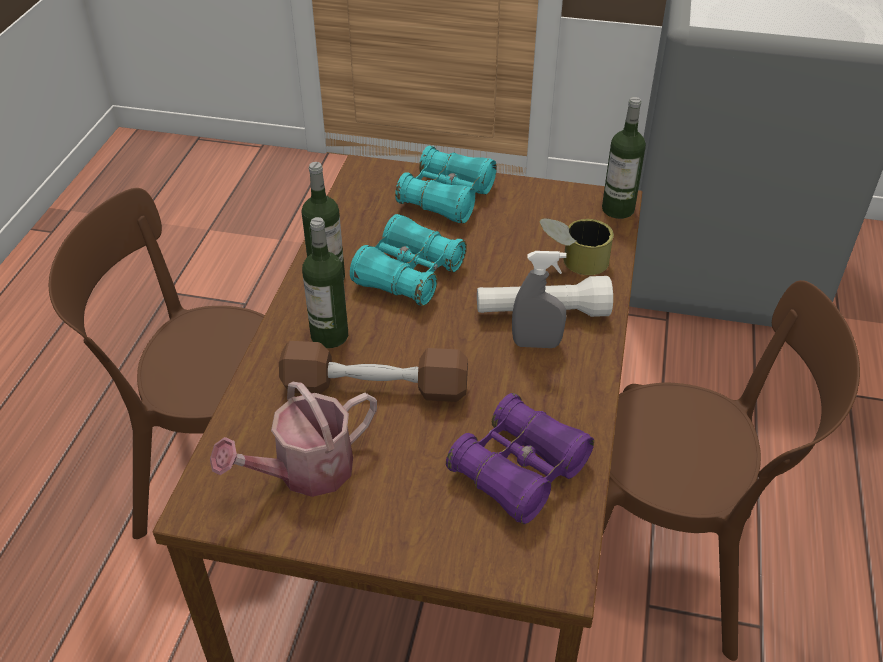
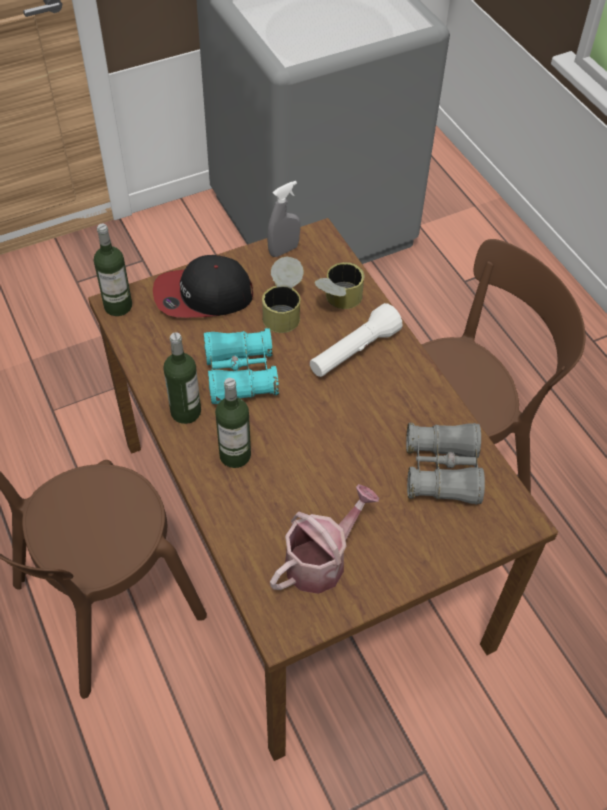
camera: 40 degrees left, 10 degrees up
(305, 472) = (321, 560): watering can -> watering can turned 150 degrees counterclockwise
(375, 388) = (304, 473): brown dumbbell -> none
(447, 197) = (203, 295): turquoise binoculars -> cap
(510, 244) = (284, 310): none -> can
(519, 470) = (442, 471): purple binoculars -> grey binoculars
(536, 344) = (371, 377): grey spray bottle -> grey spray bottle (283, 250)
(618, 209) = (327, 242): bottle -> bottle (118, 306)

